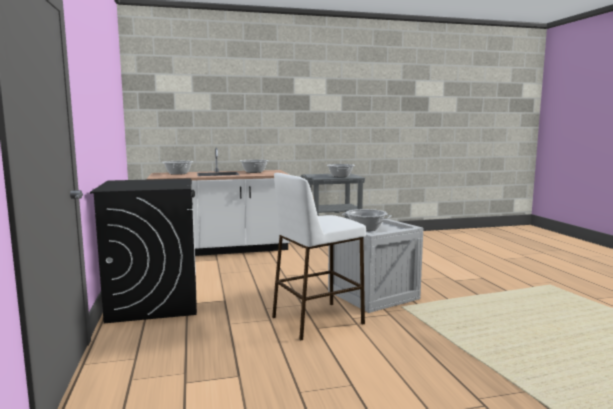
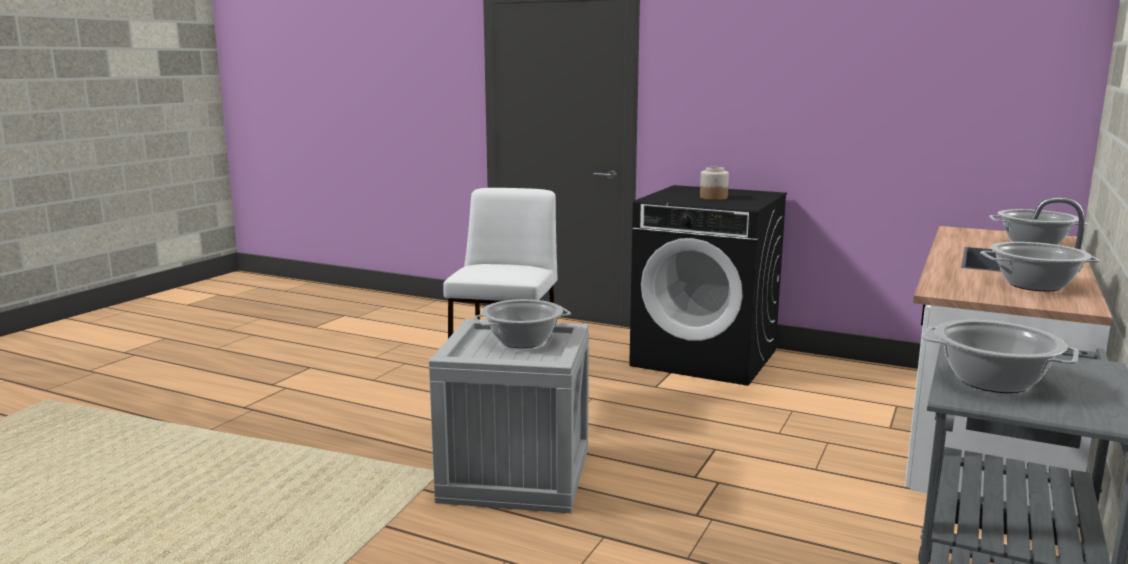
camera: 130 degrees right, 5 degrees up
(153, 183) = (713, 197): none -> jar

